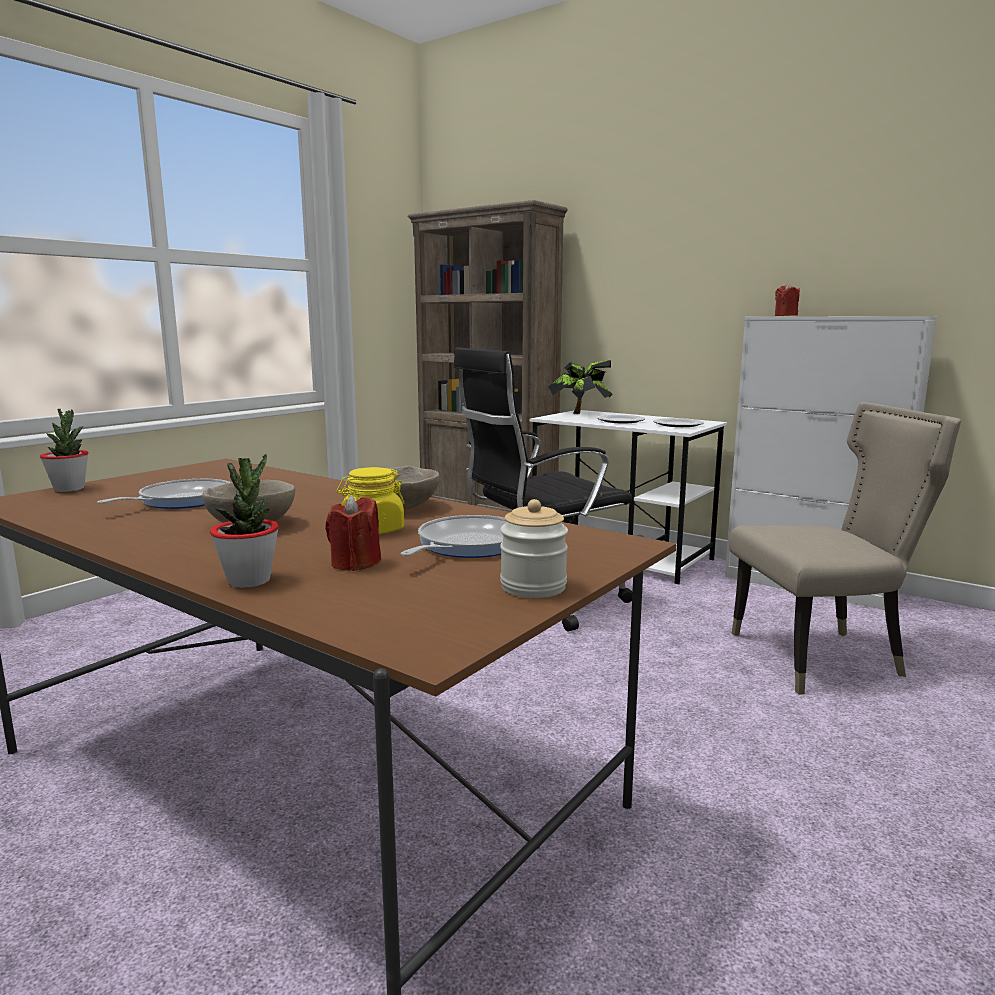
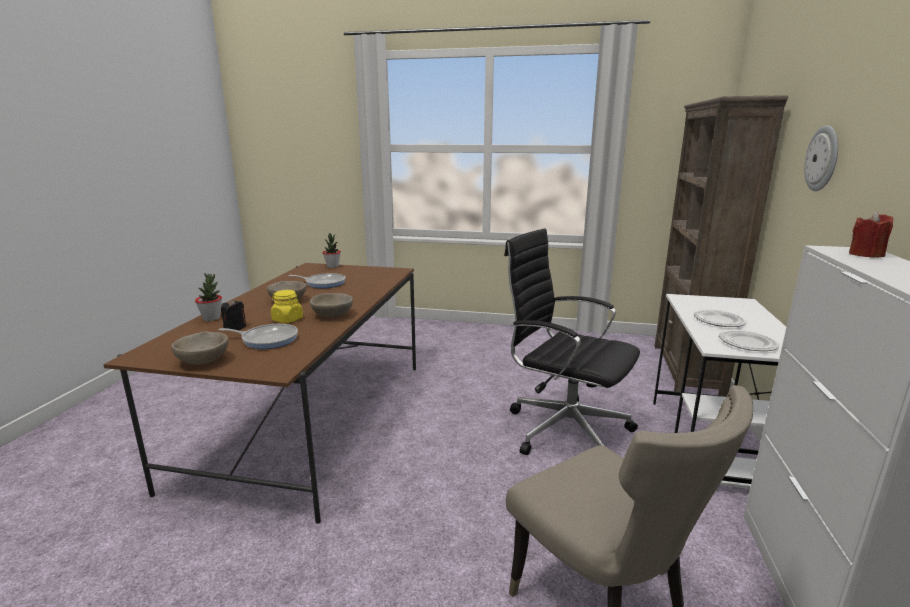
camera: 65 degrees right, 5 degrees up
(355, 563) = (235, 327): red candle -> black candle
(533, 587) = (204, 361): jar -> beige bowl
(580, 414) = (726, 303): potted plant -> none
(644, 261) = (823, 158): none -> wall clock

